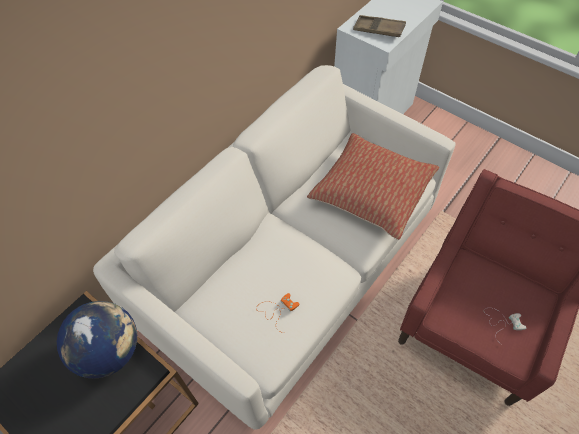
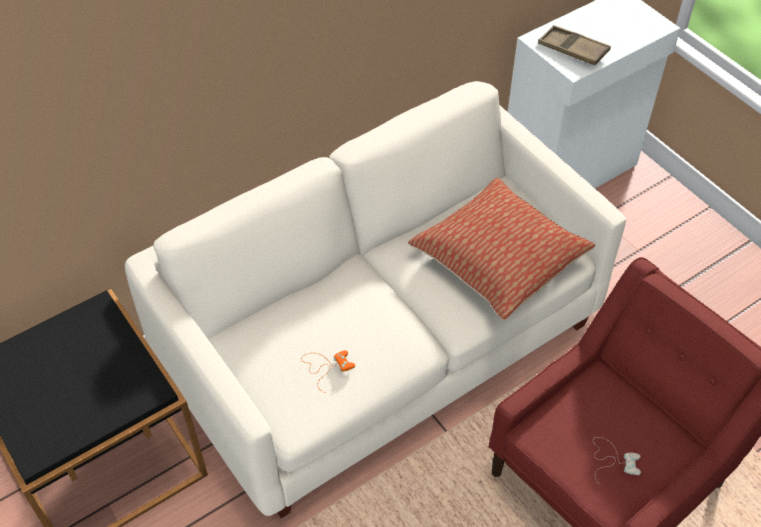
camera: 15 degrees right, 5 degrees down
(110, 351) = (118, 358): globe -> none

